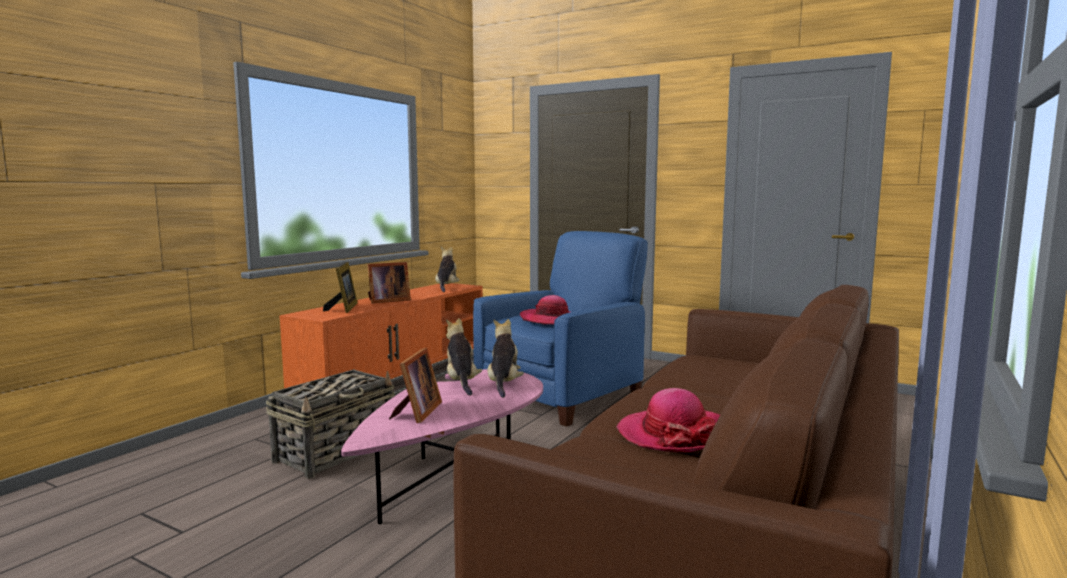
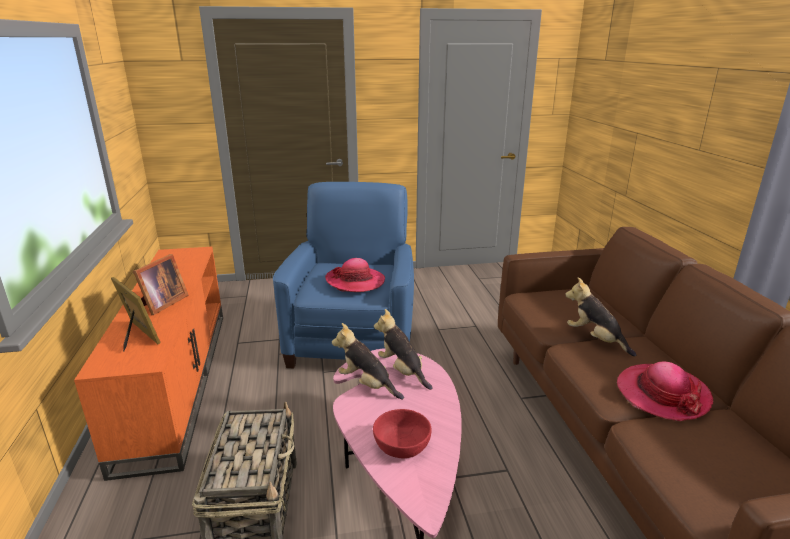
camera: 40 degrees left, 15 degrees up
(416, 413) = (401, 445): picture frame -> red bowl
(447, 287) = (182, 259): plush toy -> plush toy (595, 339)

